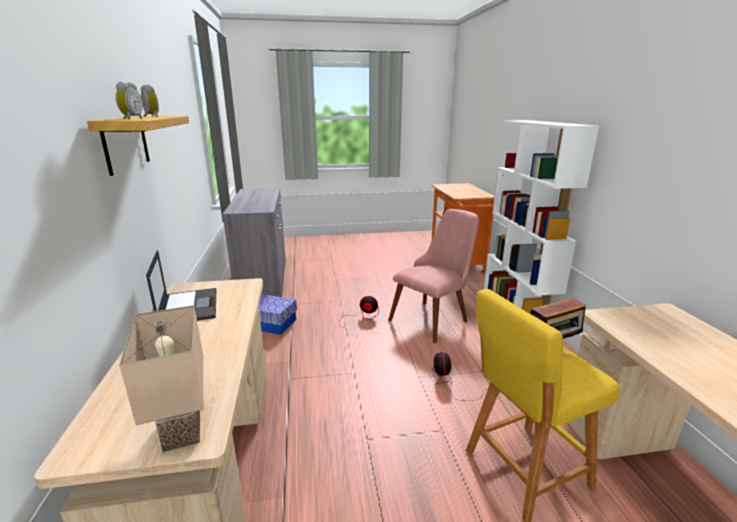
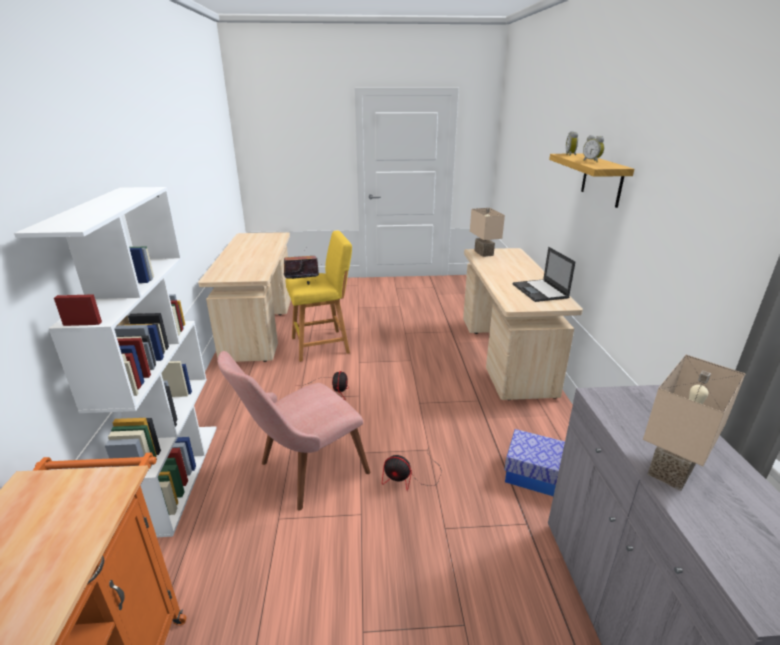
camera: 175 degrees left, 5 degrees up
(264, 199) = (669, 467): none -> beige table lamp

